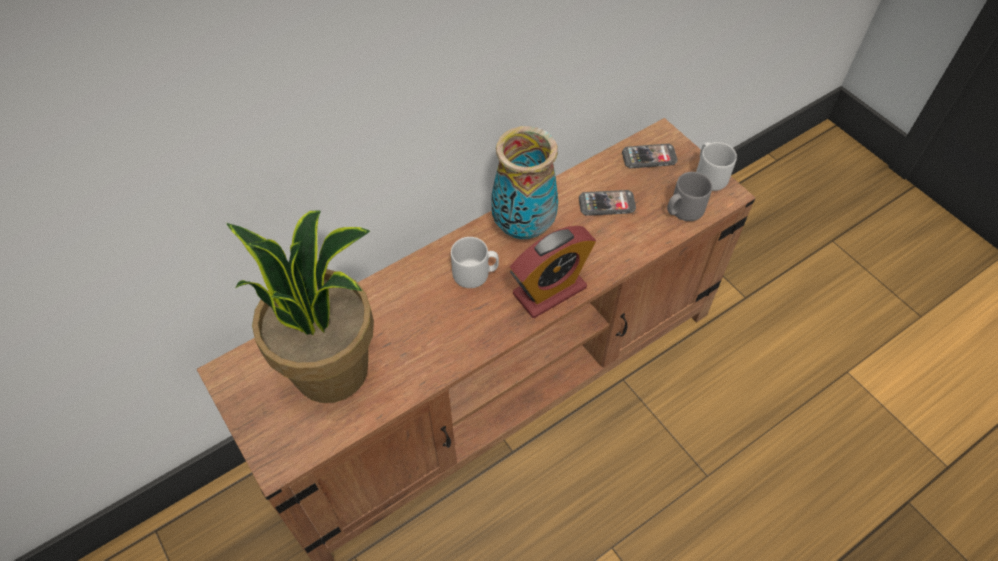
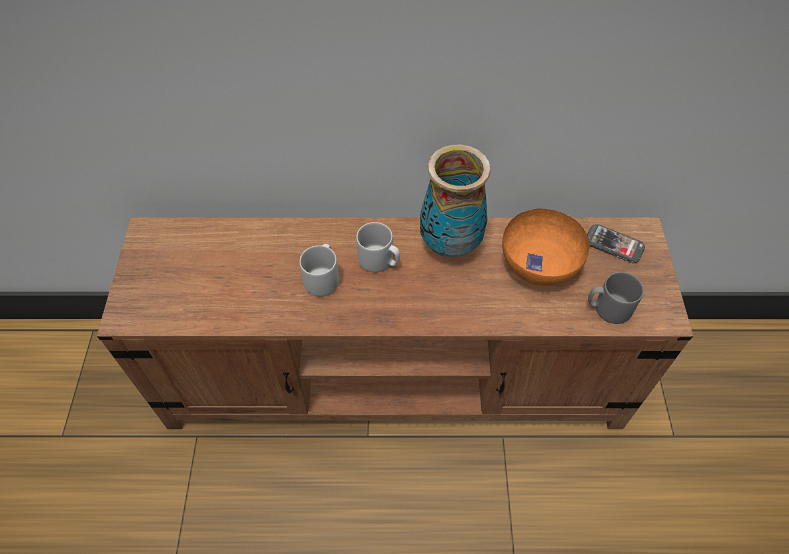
camera: 35 degrees right, 0 degrees up
(332, 368) = (215, 271): potted plant -> none
(549, 291) = (428, 309): alarm clock -> none
(606, 204) = (539, 264): phone -> orange bowl
(709, 175) = (660, 291): grey mug -> grey mug (323, 278)

